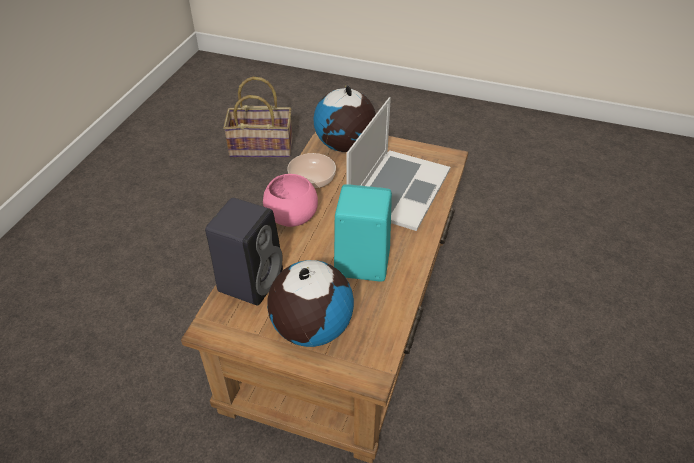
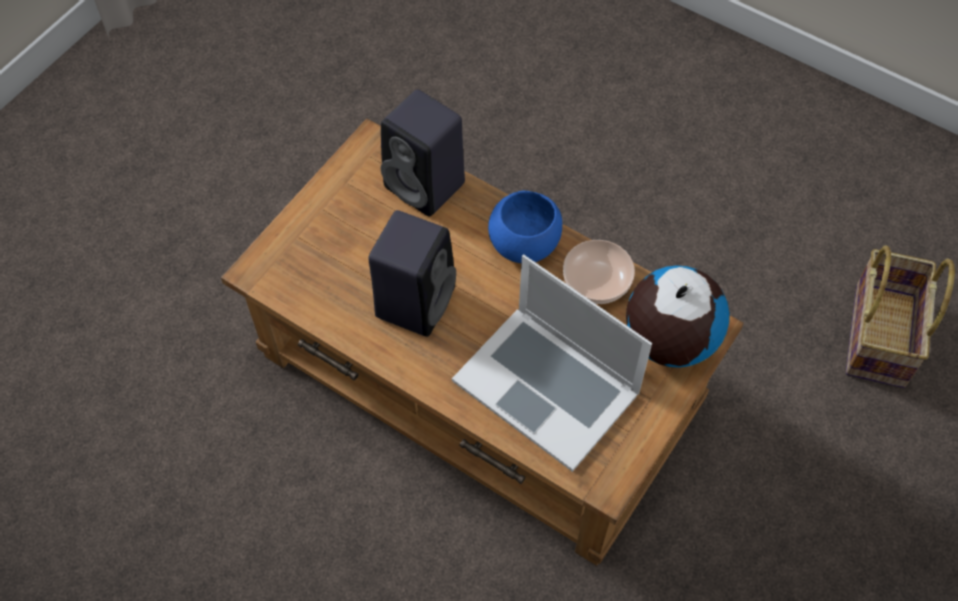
camera: 105 degrees right, 15 degrees up
(292, 216) = (526, 244): pink bowl -> blue bowl
(311, 328) = (335, 230): globe -> none
(360, 263) = (415, 300): turquoise speaker -> black speaker

